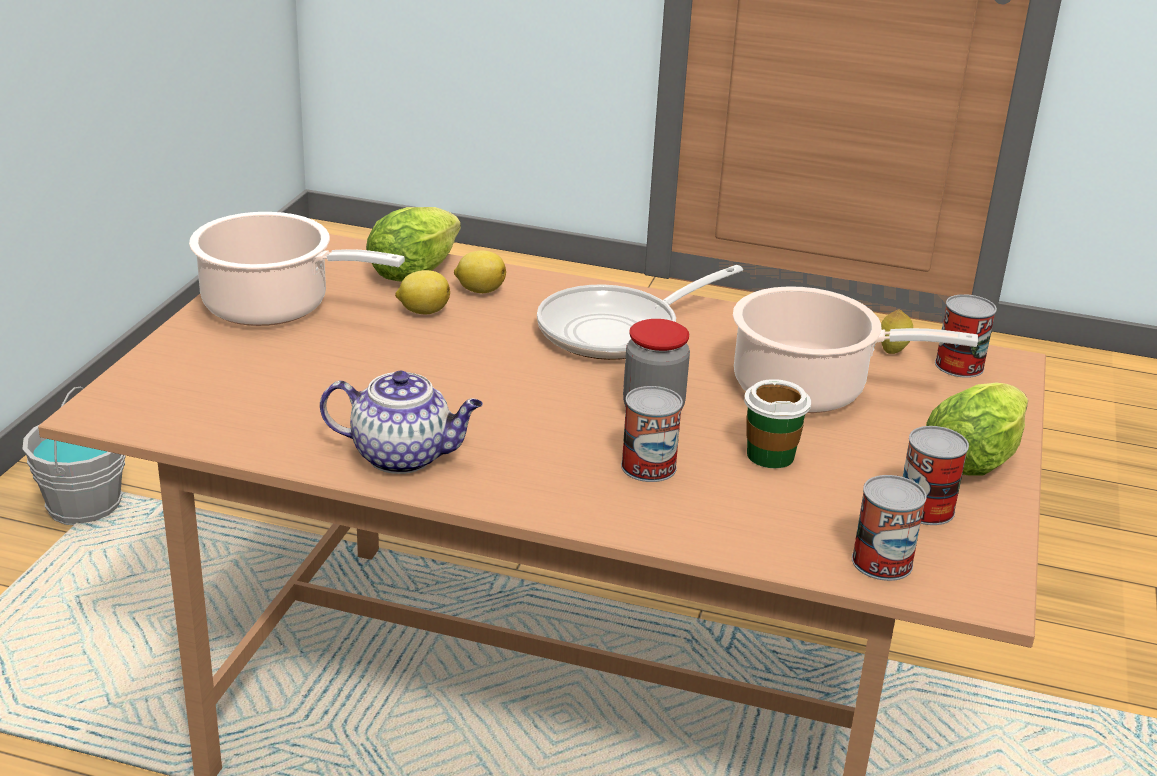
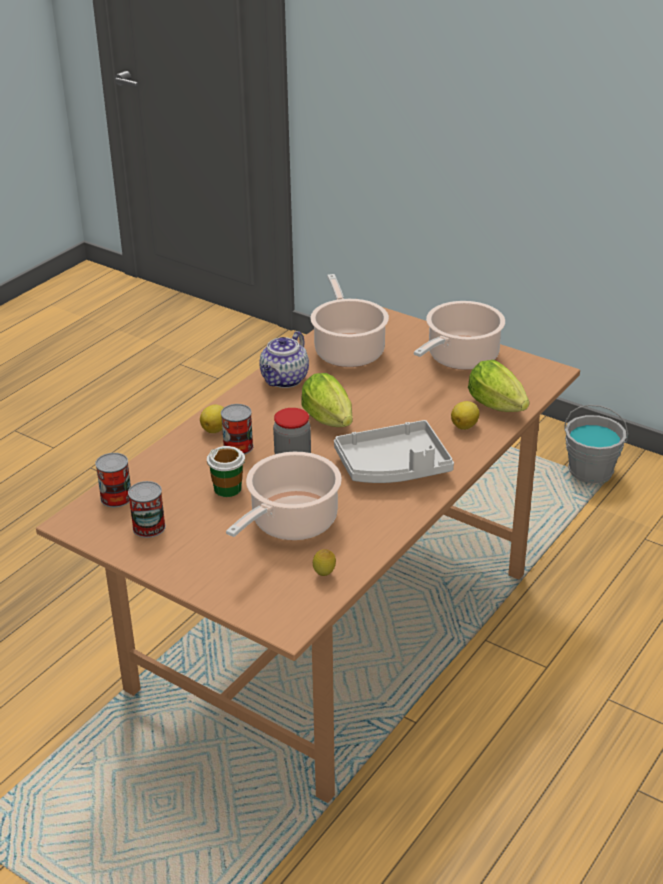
camera: 110 degrees right, 5 degrees up
(269, 406) = (348, 350): none -> cooking pot
(423, 311) = (441, 403): lemon -> lemon (215, 429)
(618, 331) = (393, 467): frying pan -> grey tray
(959, 365) = (293, 600): can -> none
(977, 458) = (184, 565): lettuce -> lettuce (330, 422)

